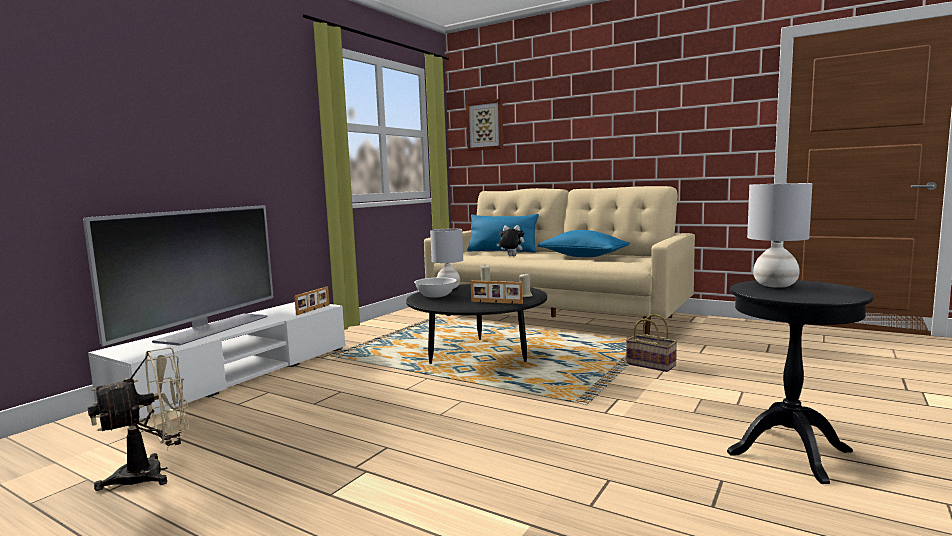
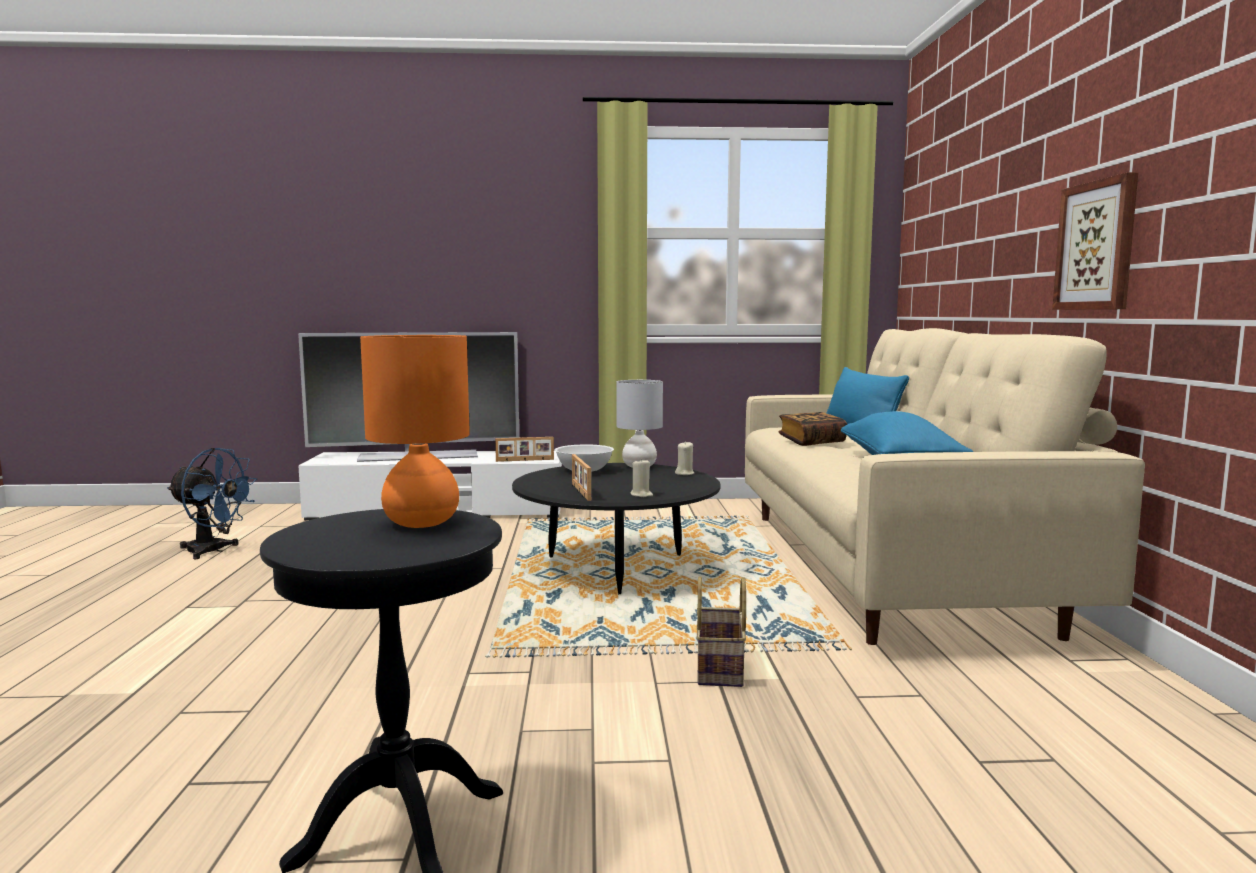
camera: 55 degrees right, 0 degrees up
(153, 473) = (213, 551): beige fan -> blue fan
(485, 125) = (930, 213): picture -> picture (1097, 246)
(511, 256) = (811, 442): plush toy -> book
(775, 285) = (420, 522): grey table lamp -> orange table lamp

